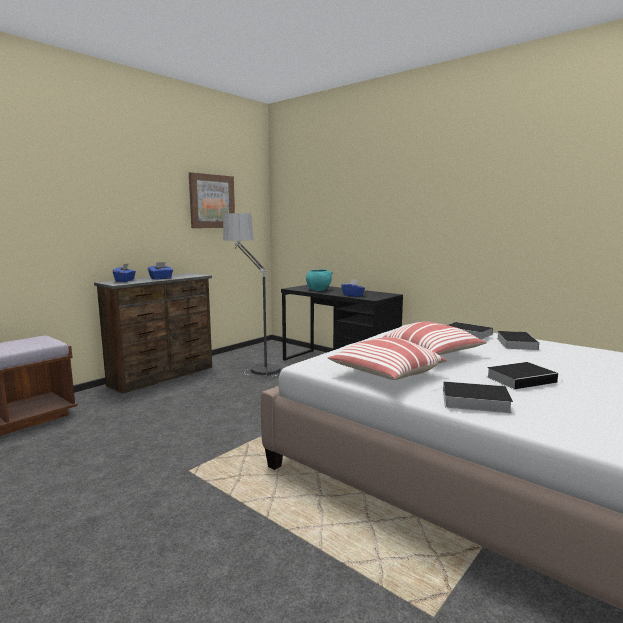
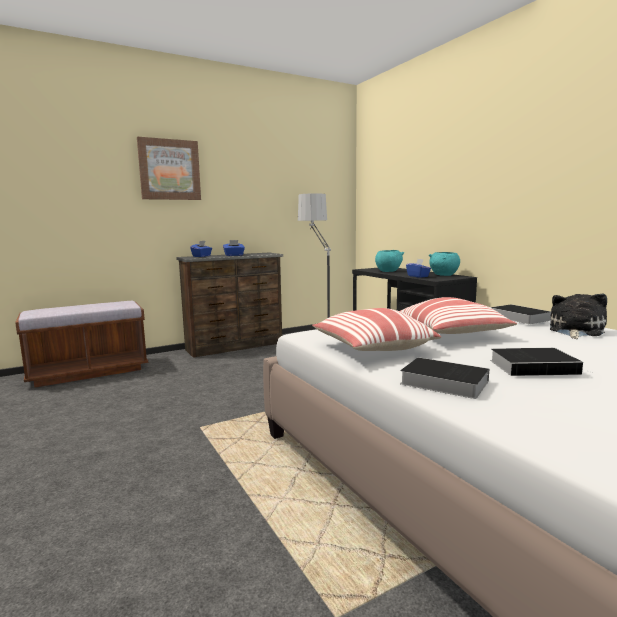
camera: 20 degrees right, 0 degrees up
(211, 201) = (292, 184): picture -> picture (169, 170)
(373, 293) = (444, 275): none -> turquoise bowl
(515, 343) = (575, 331): book -> plush toy

